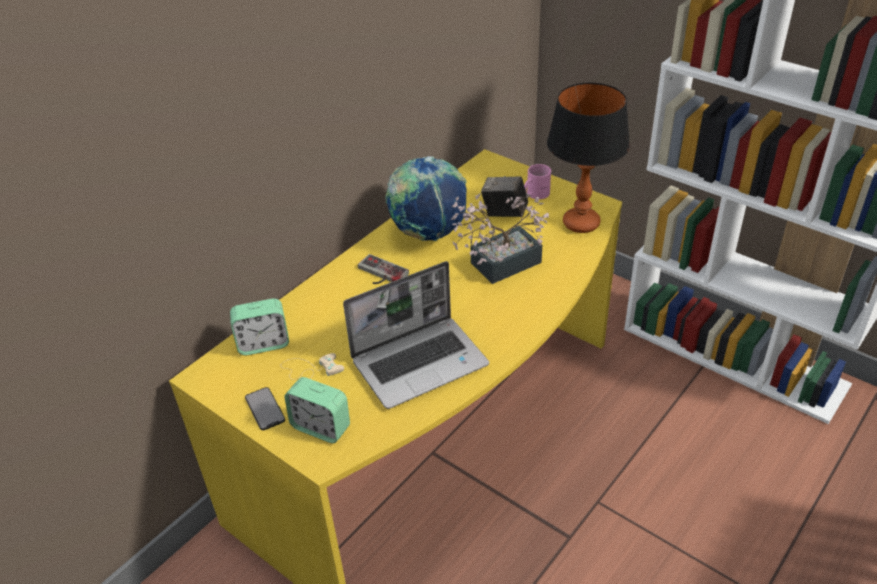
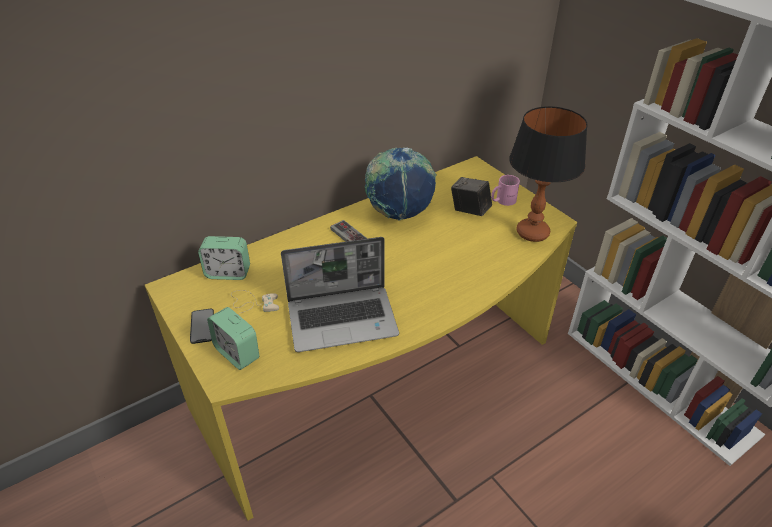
camera: 15 degrees right, 0 degrees up
(498, 265) = (445, 252): potted plant -> none

